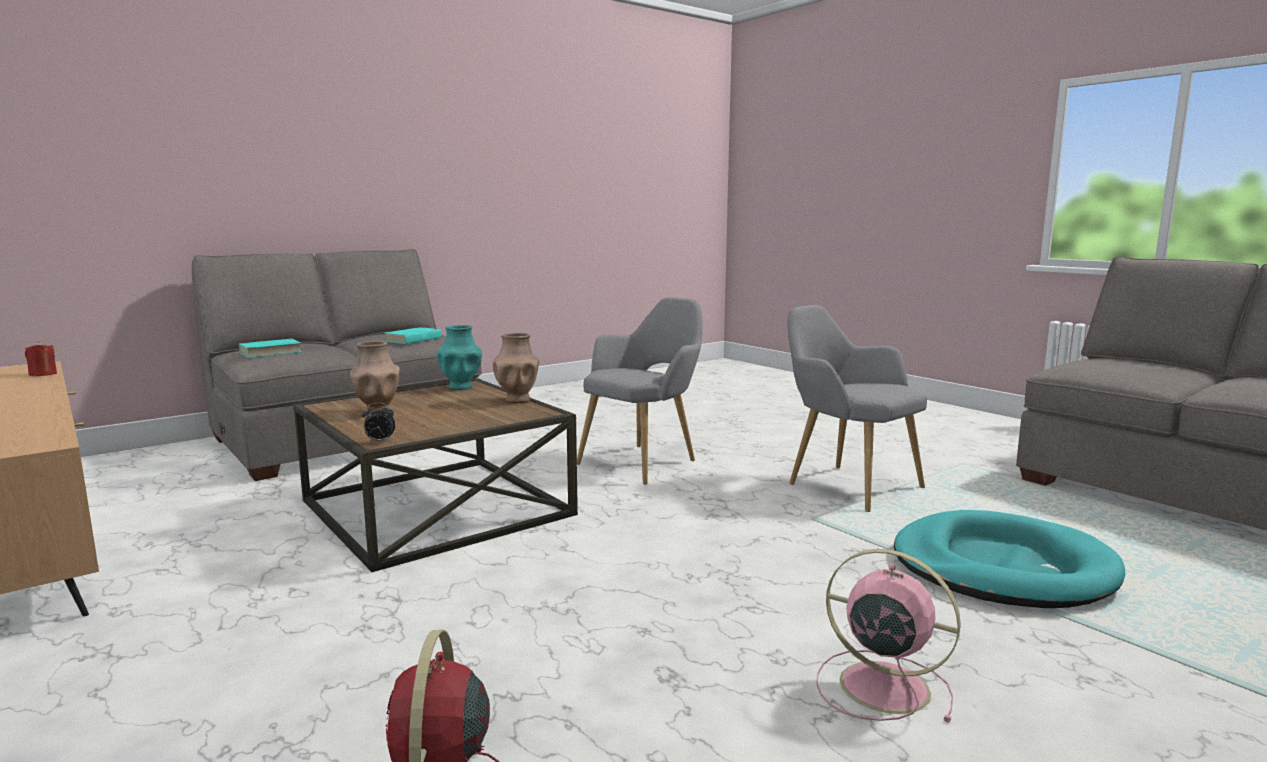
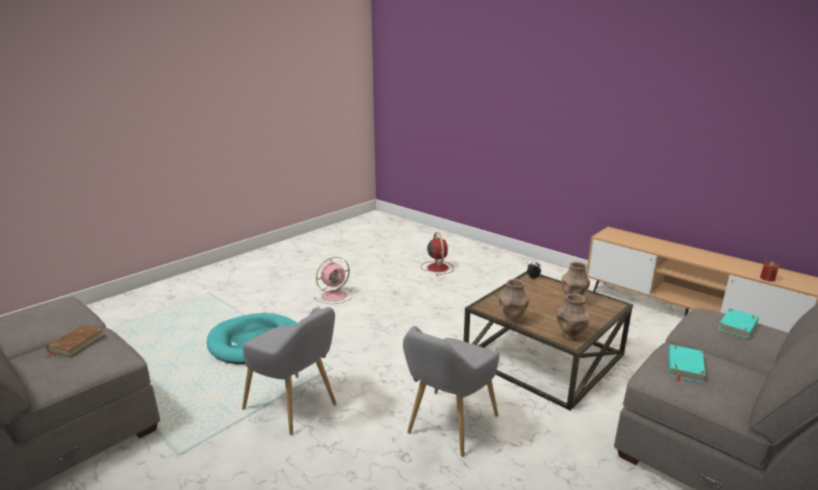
camera: 170 degrees right, 10 degrees up
(461, 387) = (570, 336): turquoise vase -> brown vase
(880, 686) = (335, 295): pink fan -> pink fan turned 60 degrees counterclockwise
(1149, 373) = (76, 343): none -> brown book

